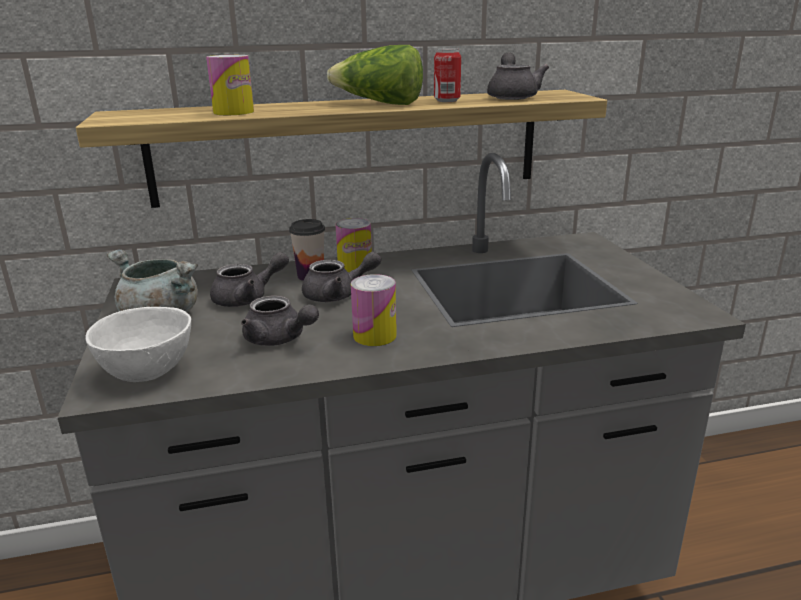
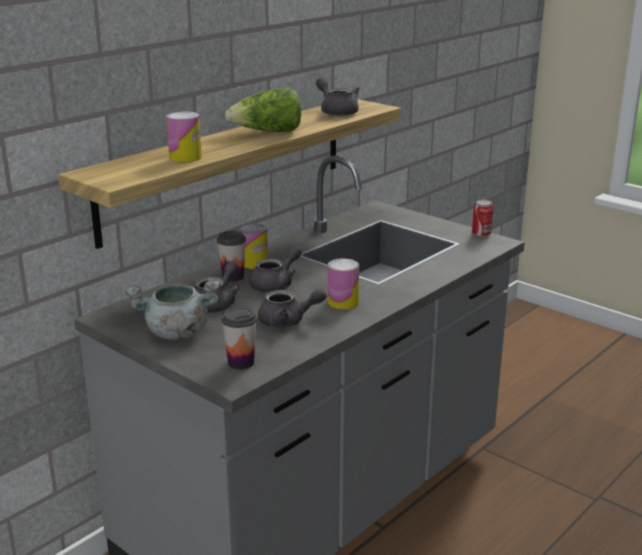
camera: 35 degrees left, 0 degrees up
(150, 372) = (241, 363): white bowl -> cup
(447, 101) = (305, 122): can -> can (481, 235)

